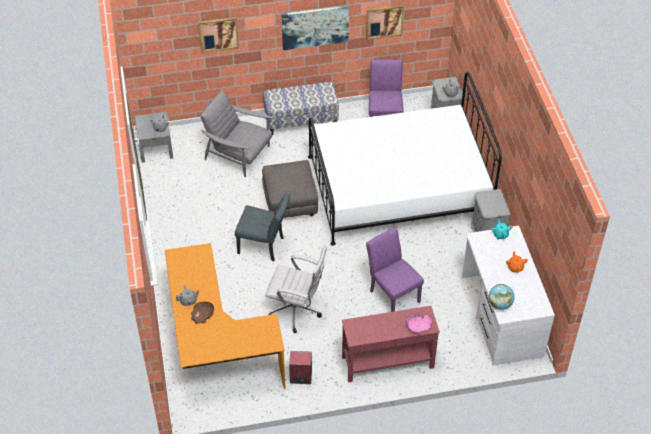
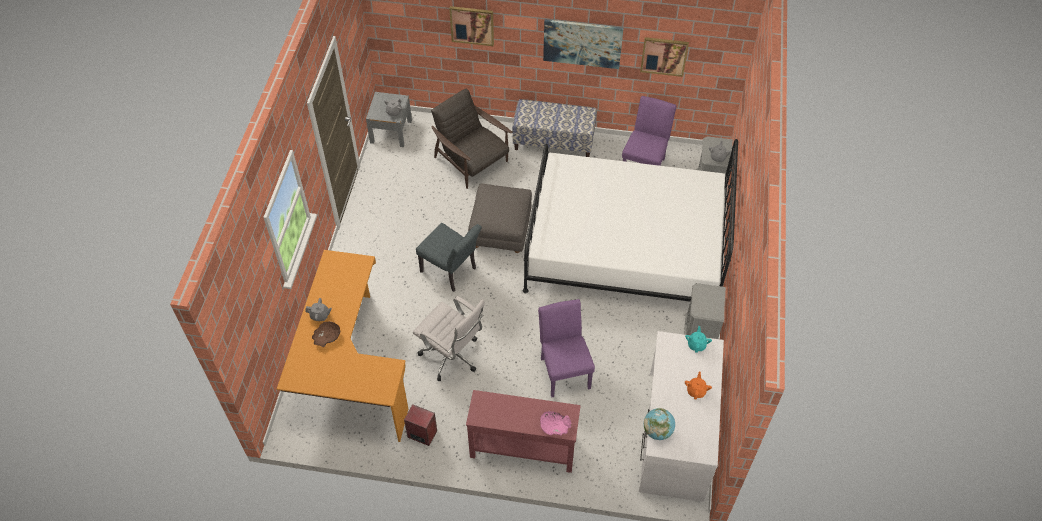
camera: 20 degrees right, 5 degrees up
(239, 154) = (472, 161): grey armchair -> brown armchair

